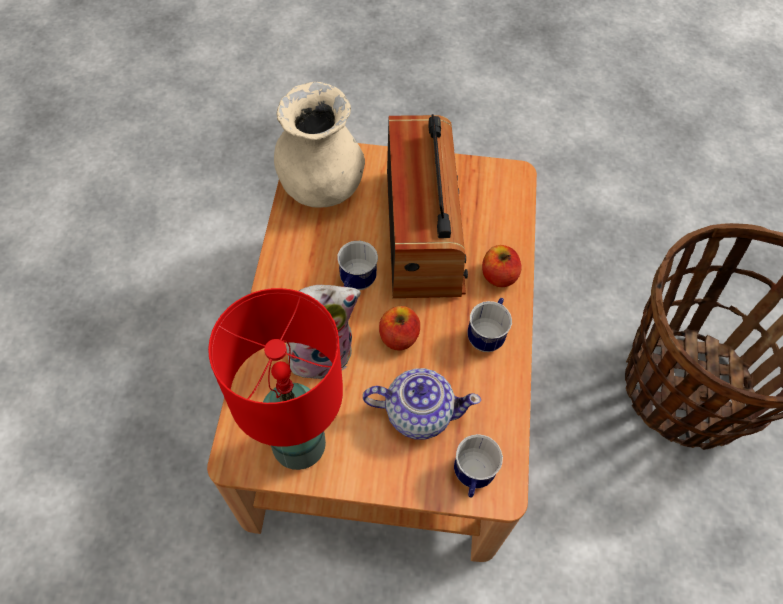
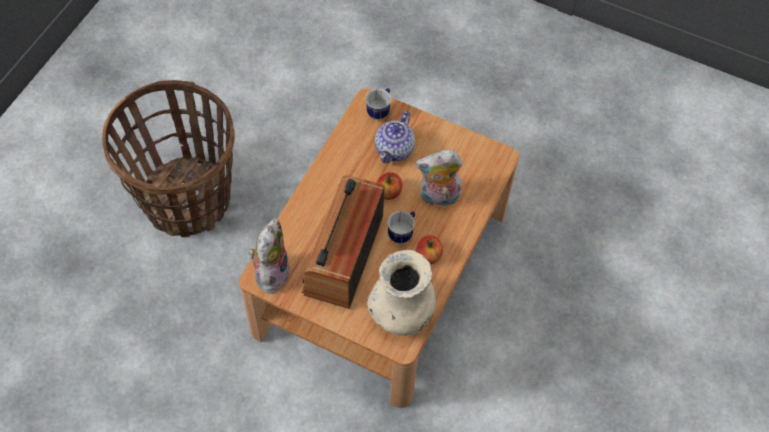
camera: 160 degrees left, 0 degrees up
(299, 446) = (466, 152): red table lamp -> none
(418, 412) = (395, 149): teapot -> teapot turned 90 degrees counterclockwise
(487, 334) = (335, 177): mug -> none
(498, 276) = (309, 210): apple -> apple (428, 255)
(502, 186) = (271, 272): none -> plush toy

